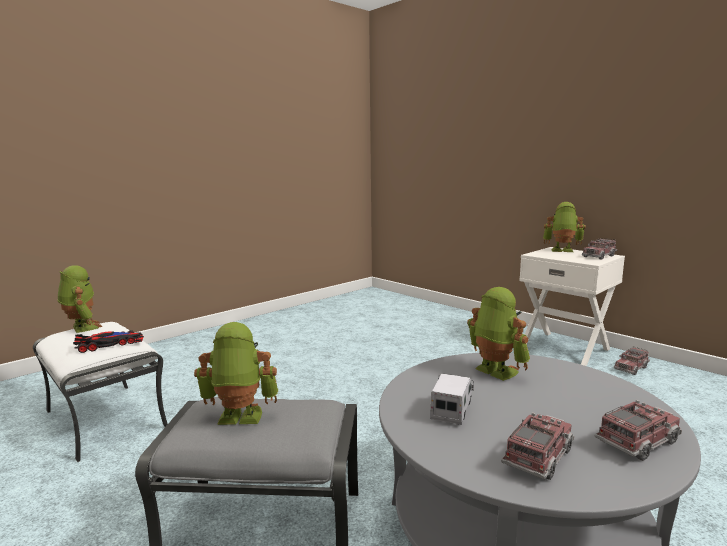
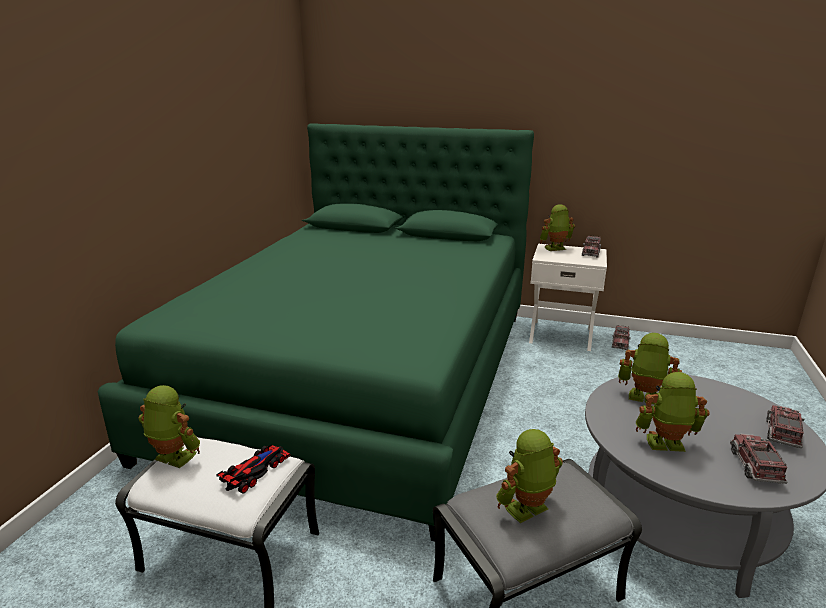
camera: 30 degrees left, 10 degrees up
(335, 341) = (364, 376): none -> green bed
(452, 410) = (665, 445): toy truck -> toy robot

